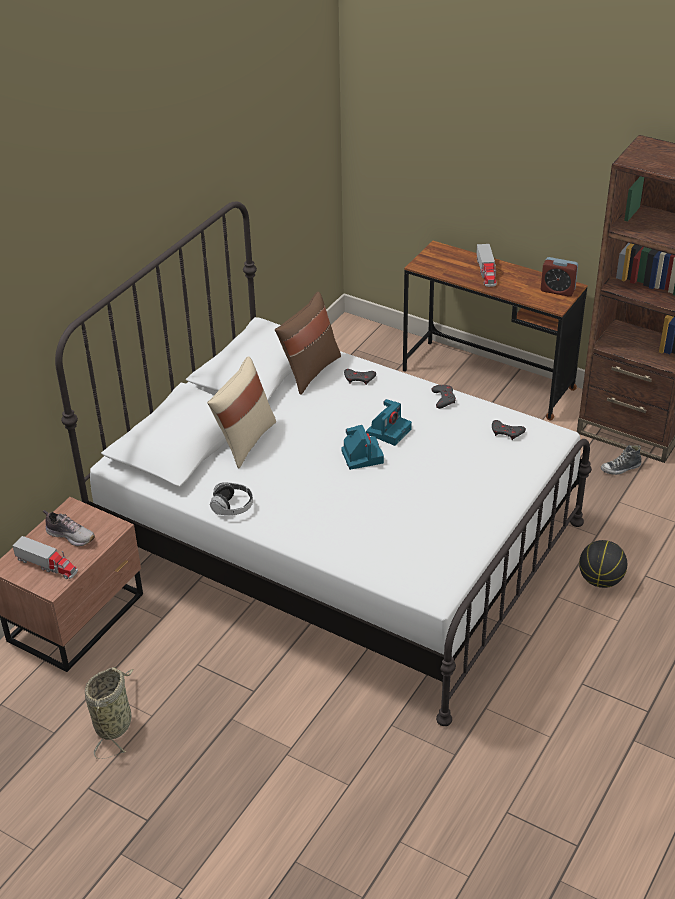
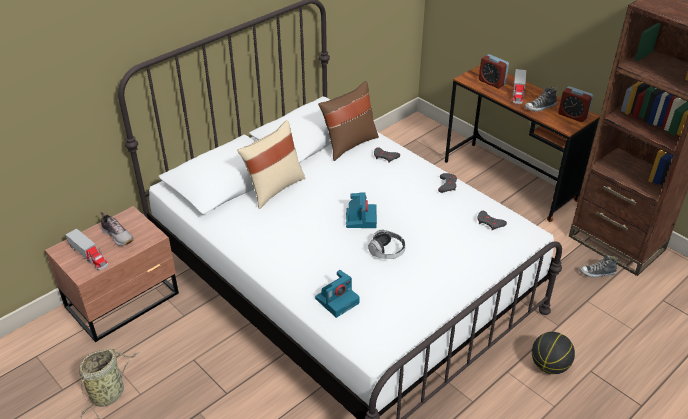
camera: 15 degrees right, 0 degrees up
(232, 507) = (239, 239): headphones -> headphones (387, 251)
(388, 431) = (391, 202): camera -> camera (337, 300)
(451, 265) = (492, 82): none -> alarm clock
(518, 286) = (540, 107): none -> shoe

